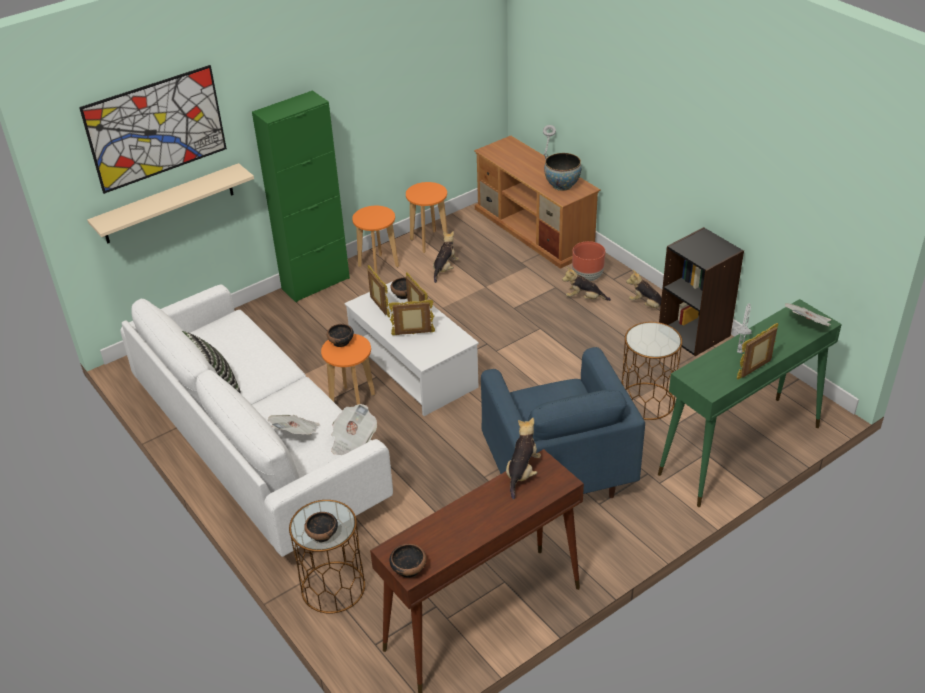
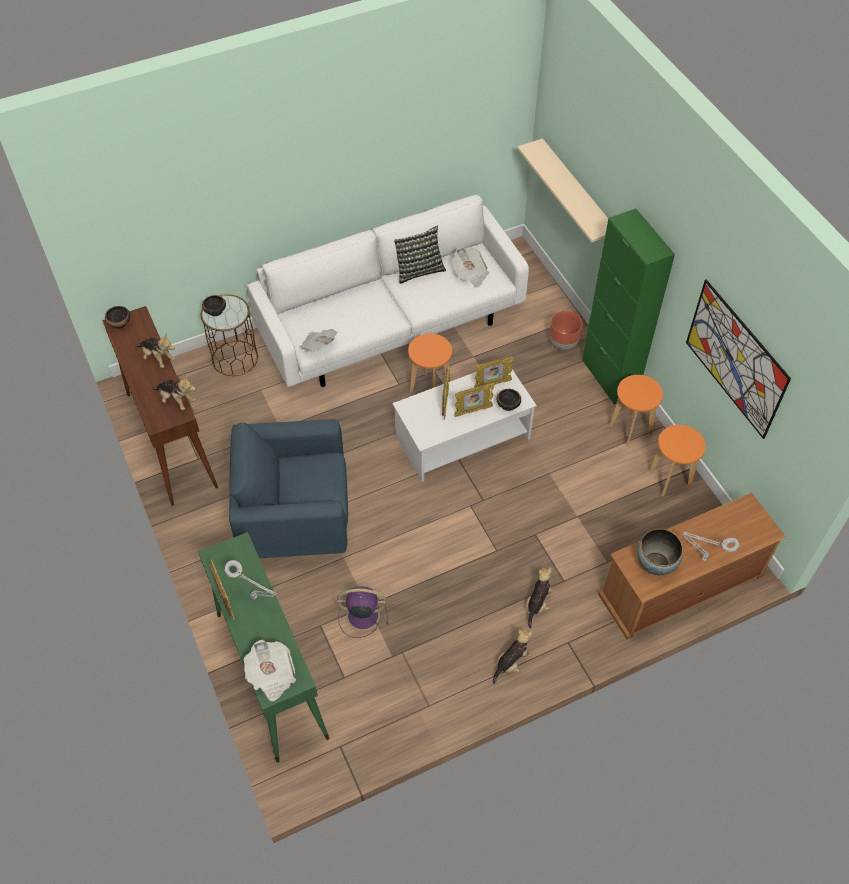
camera: 100 degrees right, 15 degrees up
(156, 128) = (589, 136): picture -> picture (735, 359)
(296, 433) = (339, 313): newspaper -> newspaper (470, 274)
(341, 342) = (440, 347): bowl -> none
(445, 269) = (615, 486): plush toy -> plush toy (158, 358)
(587, 277) = (576, 617): brown planter -> brown planter (563, 343)
(647, 401) = (361, 615): brown side table -> purple fan
(694, 333) = (454, 695): black bookcase -> none

